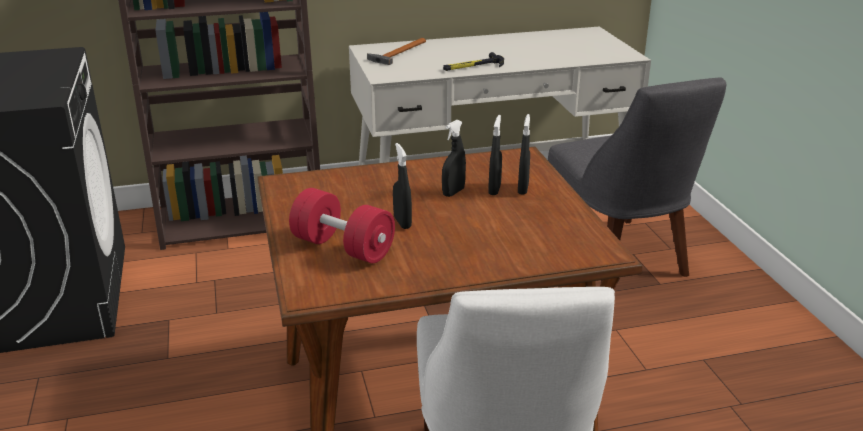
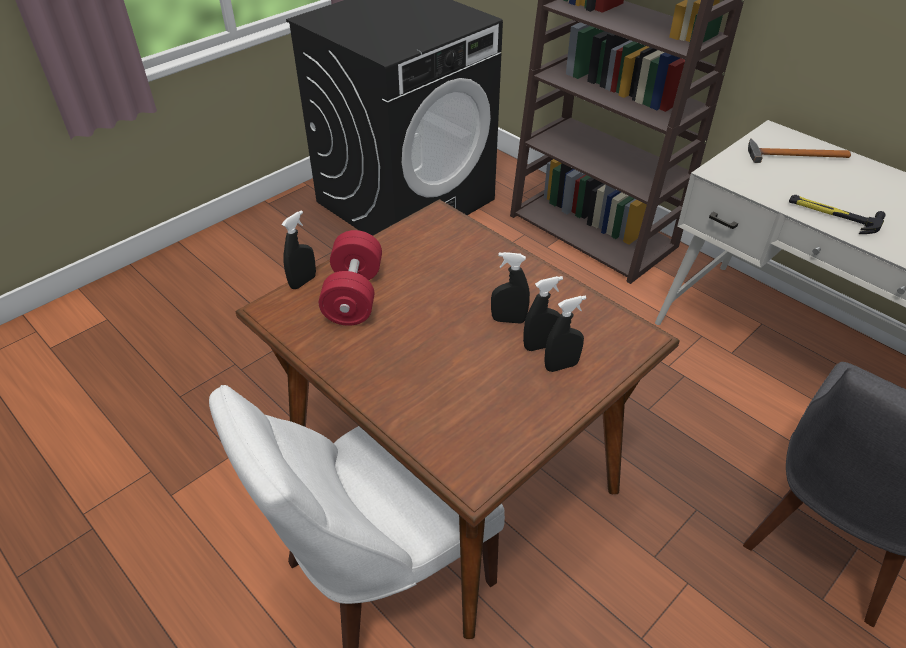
camera: 60 degrees right, 15 degrees up
(402, 222) = (422, 311): black spray bottle -> black spray bottle (303, 282)

